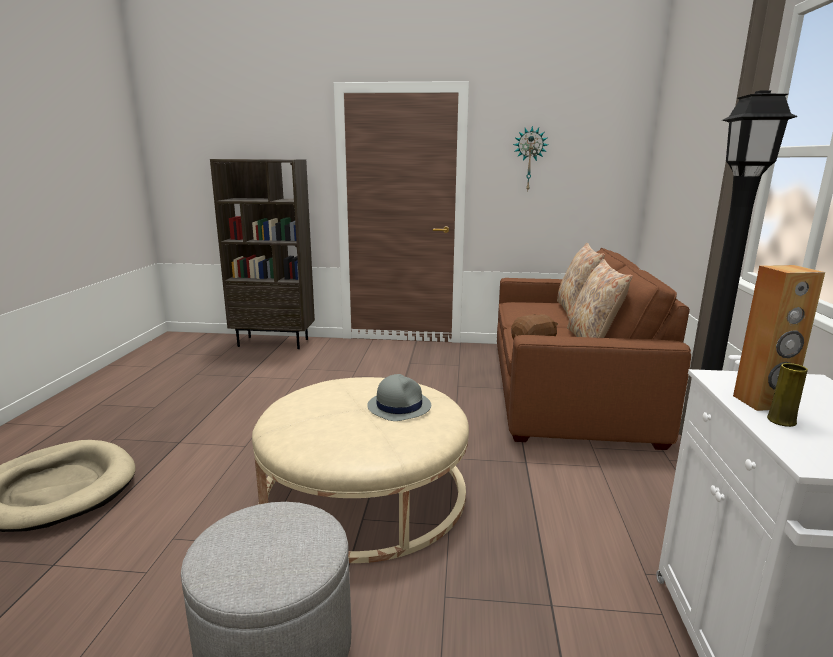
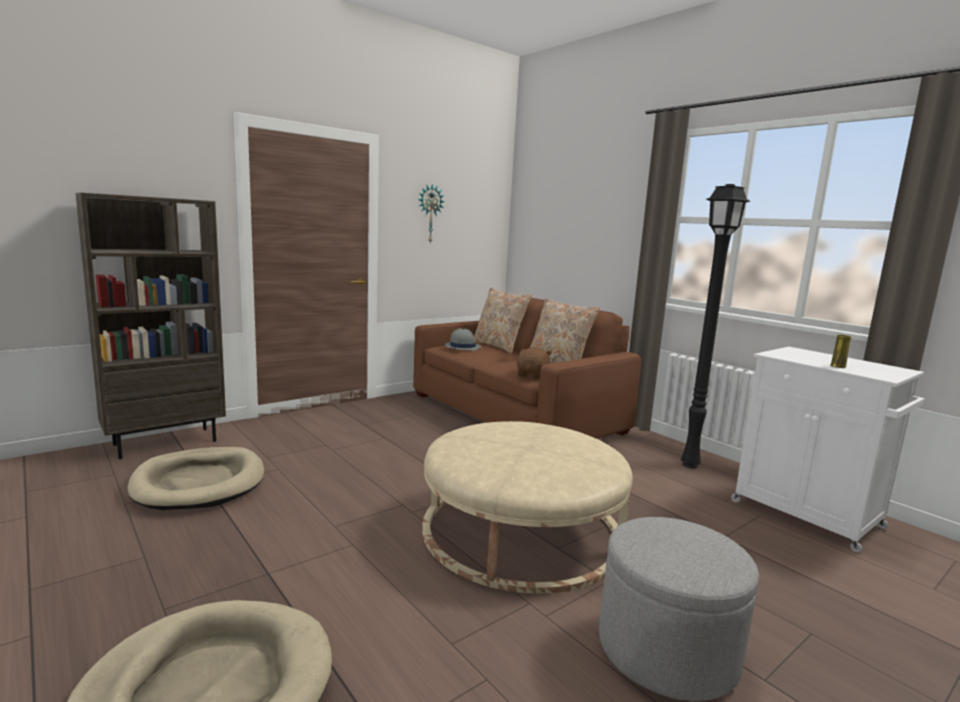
camera: 45 degrees left, 5 degrees down
(245, 374) = (199, 483): none -> beige dog bed
(399, 406) = (546, 437): grey hat -> grey hat (462, 346)
(762, 402) = (813, 361): brown speaker -> none

